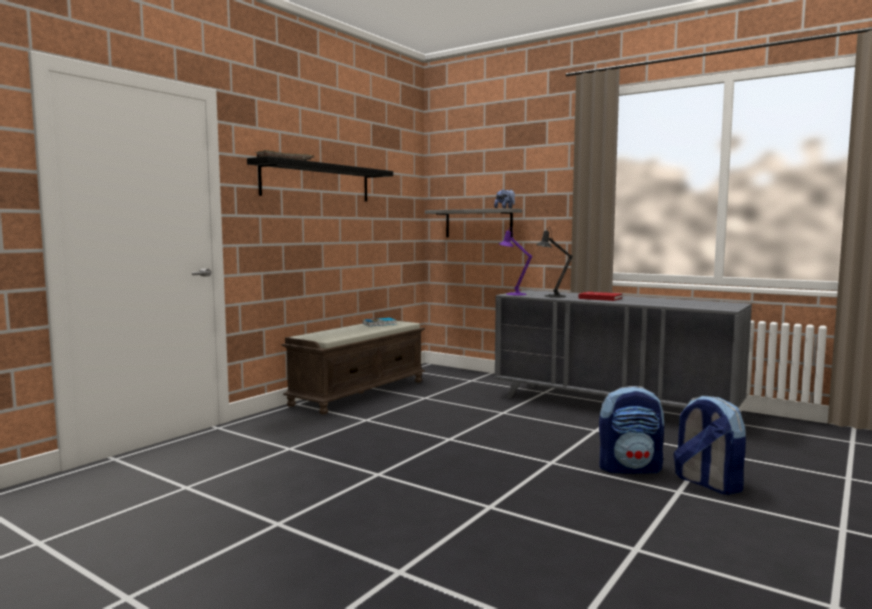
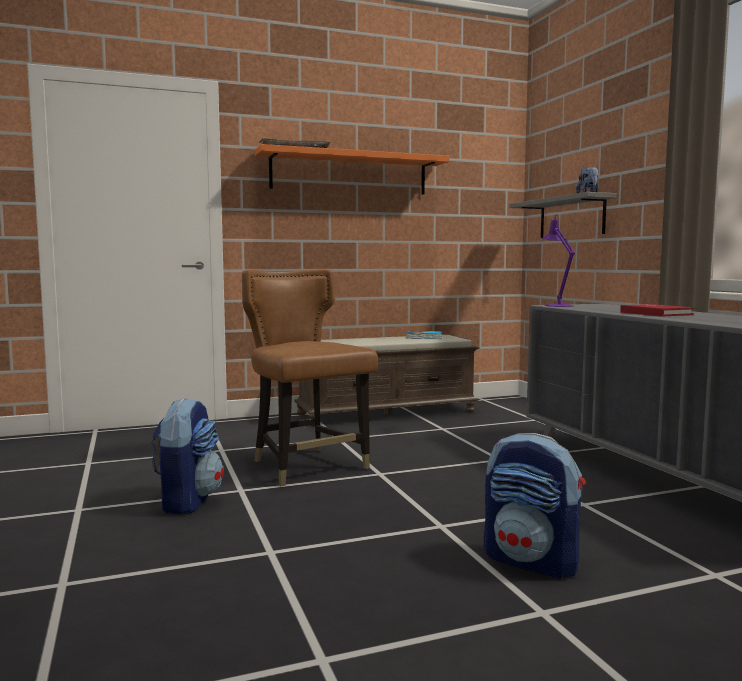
camera: 35 degrees right, 0 degrees up
(317, 182) = (349, 173): black shelf -> orange shelf
(388, 445) = (307, 466): none -> brown chair
(552, 296) = (595, 309): black table lamp -> none
(706, 483) = (614, 616): backpack -> backpack (187, 501)

